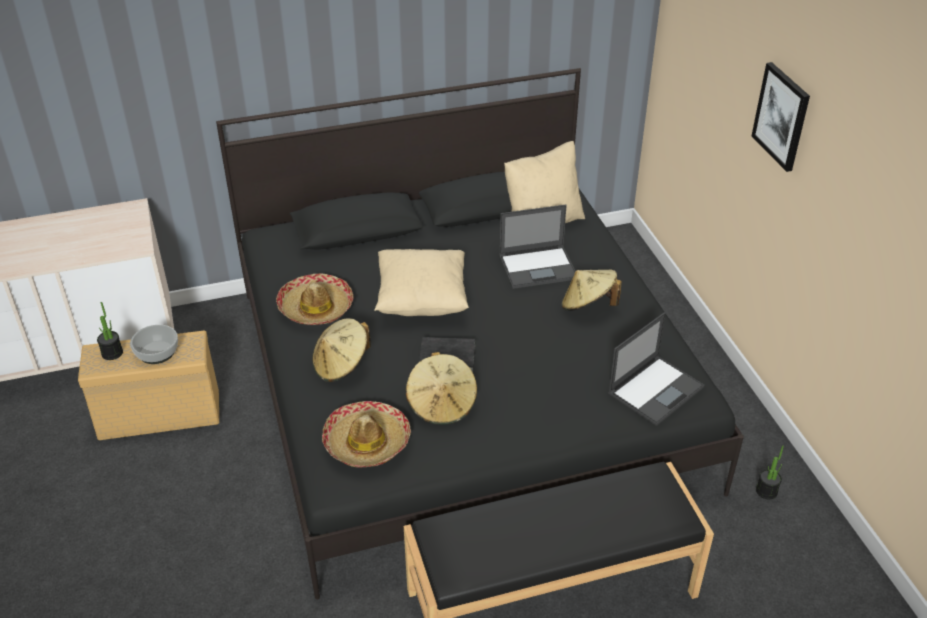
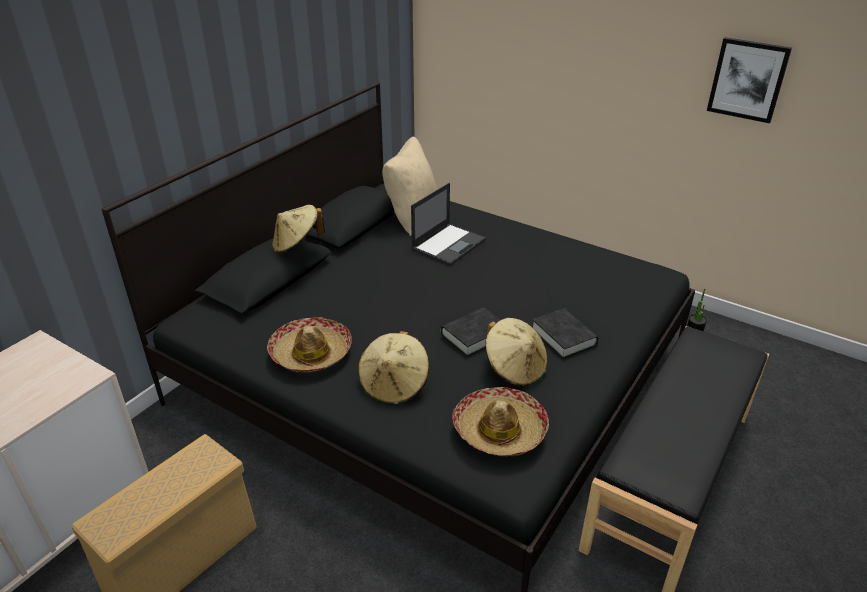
camera: 40 degrees left, 5 degrees down
(112, 353) = (121, 511): potted plant -> none
(156, 352) = (175, 481): bowl -> none
(422, 300) = (394, 305): beige pillow -> none
(519, 403) = (563, 337): none -> black book
(588, 305) = (516, 252): beige hat -> beige hat (297, 245)
(656, 389) = (631, 282): laptop -> none
(781, 116) = (605, 44): picture -> picture (748, 79)

